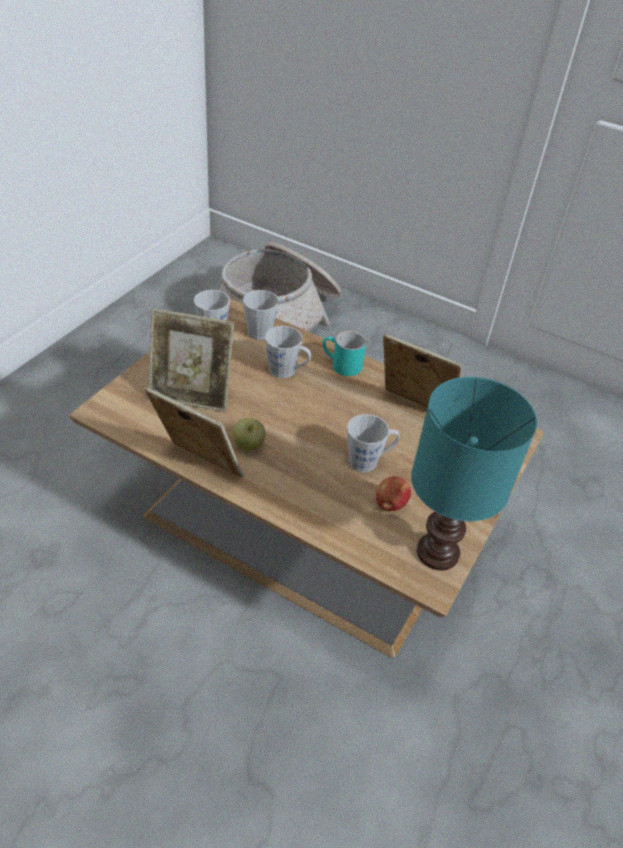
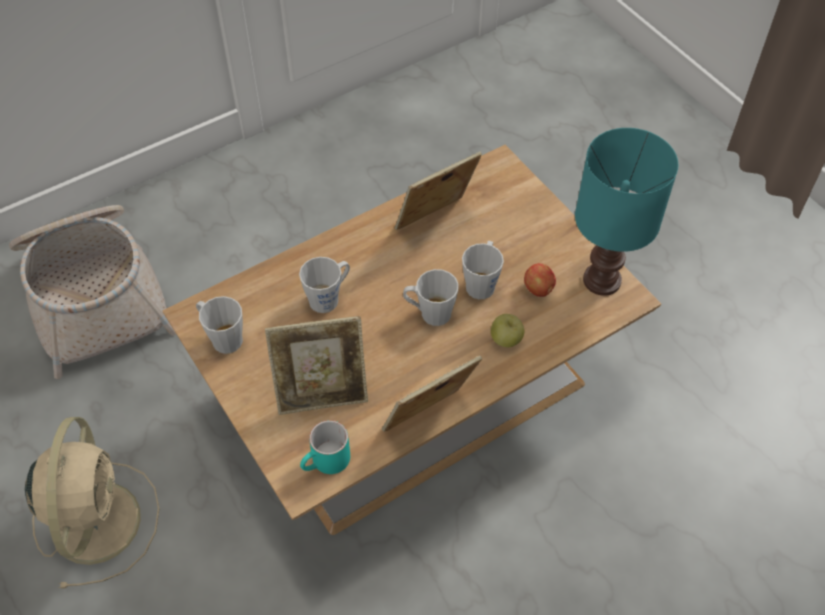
camera: 60 degrees left, 10 degrees up
(103, 384) = (96, 518): none -> beige fan
(192, 395) = (322, 393): picture frame -> picture frame turned 45 degrees clockwise
(248, 445) = (418, 368): apple -> apple (506, 340)
(258, 329) = (246, 297): grey mug -> grey mug (430, 313)
(341, 365) = (343, 250): turquoise mug -> turquoise mug (326, 463)

